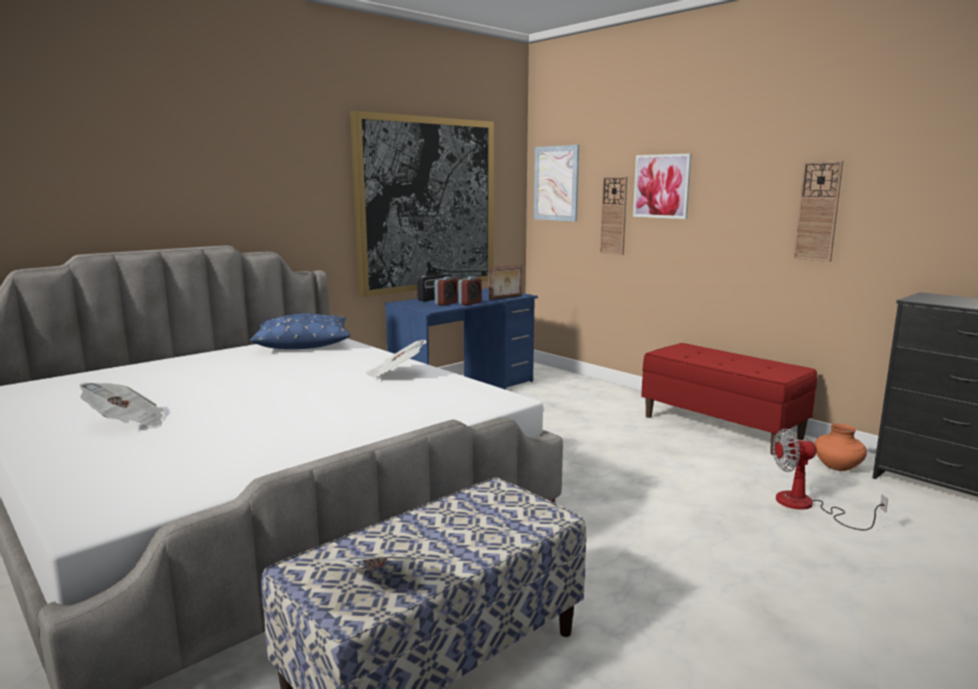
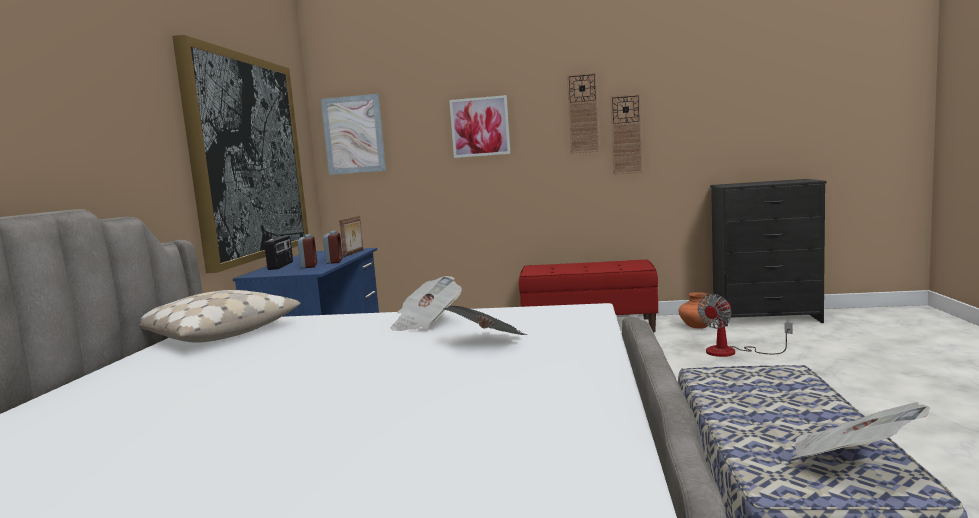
camera: 40 degrees left, 5 degrees down
(127, 423) = (253, 458): newspaper -> newspaper (489, 343)
(302, 343) = (213, 333): blue pillow -> beige pillow
(614, 215) = (430, 159): wall clock -> wall clock (583, 113)

